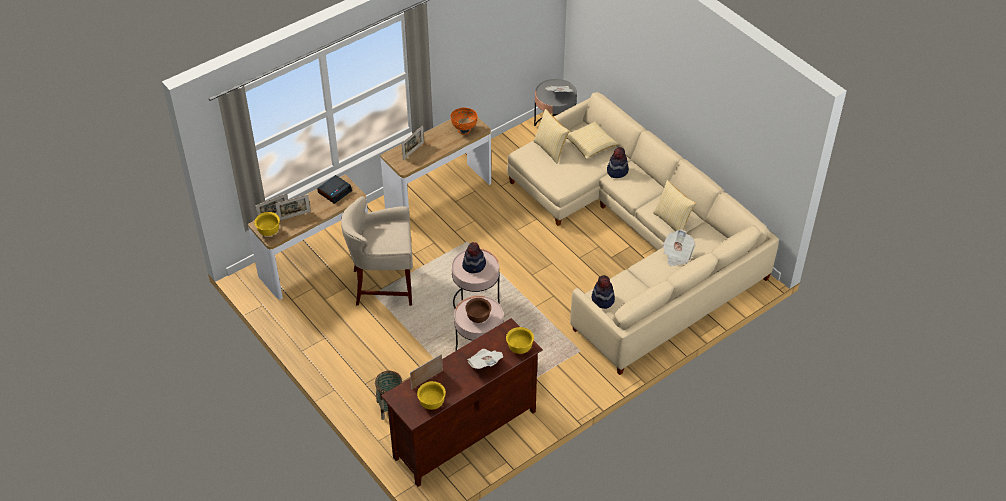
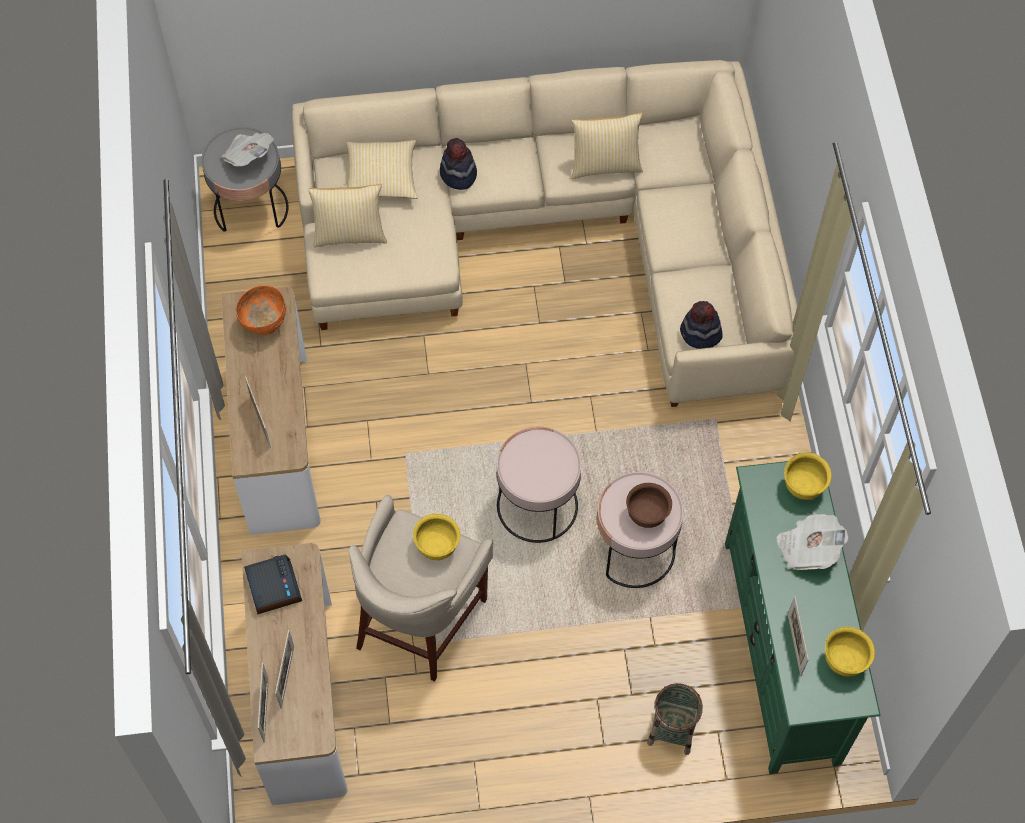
camera: 60 degrees left, 15 degrees up
(269, 231) = (297, 735): yellow bowl -> yellow bowl (437, 546)
(465, 435) = (782, 651): brown tv stand -> green tv stand
(474, 265) = (536, 465): hat -> none
(677, 255) = (675, 195): newspaper -> none

